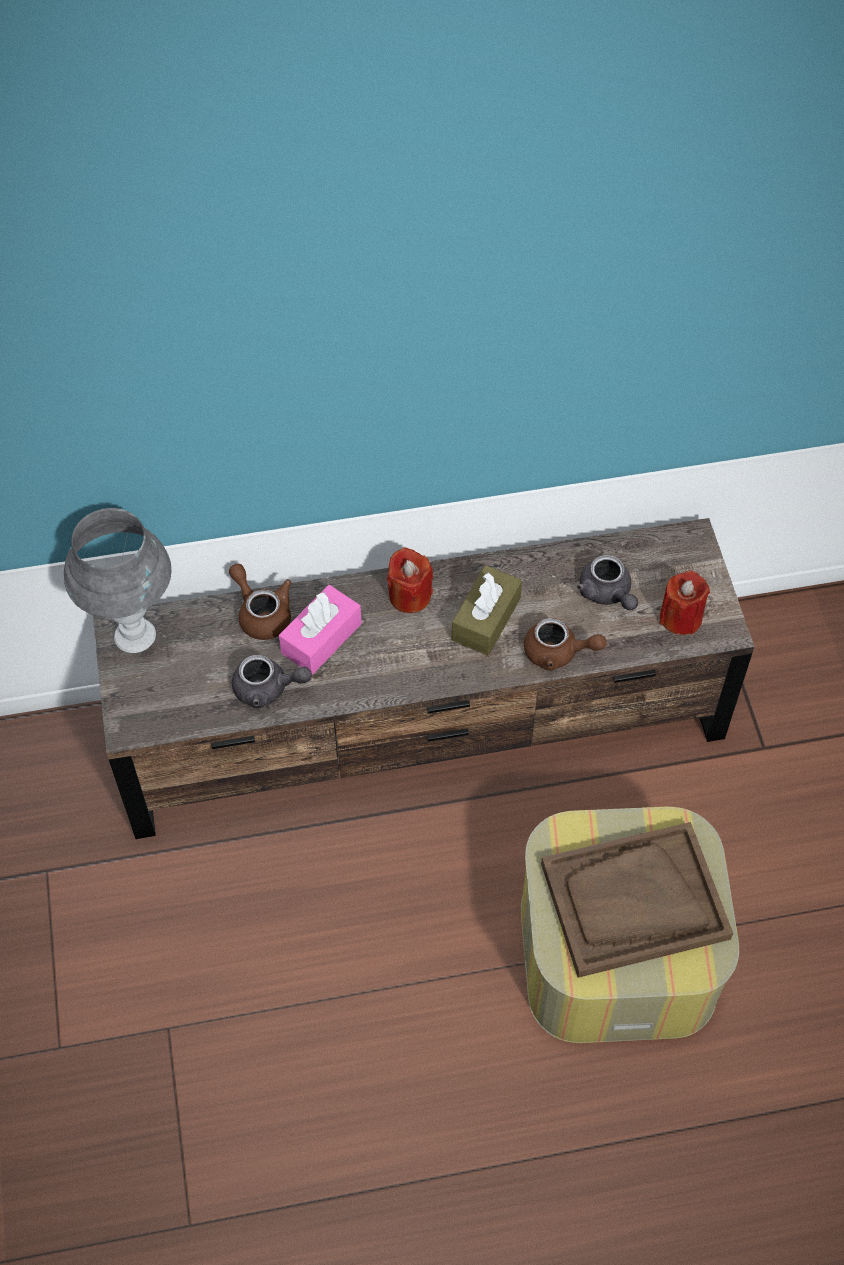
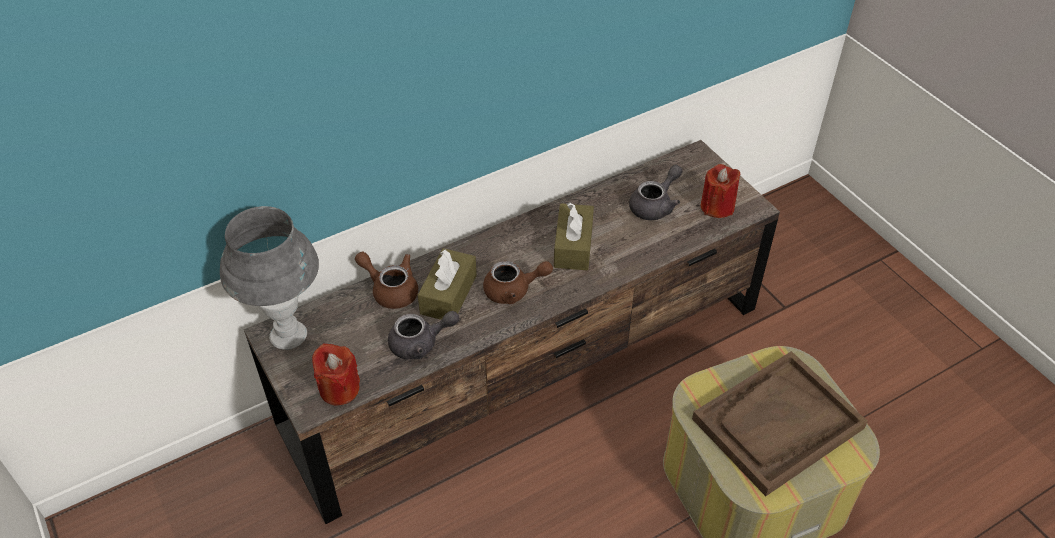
camera: 20 degrees left, 10 degrees down
(321, 638) = (448, 294): pink tissue box -> brown tissue box
(409, 596) = (505, 246): red candle -> red candle (339, 389)
(558, 653) = (640, 254): brown teapot -> brown teapot (514, 290)
(607, 594) = (655, 205): grey teapot -> grey teapot turned 90 degrees counterclockwise

